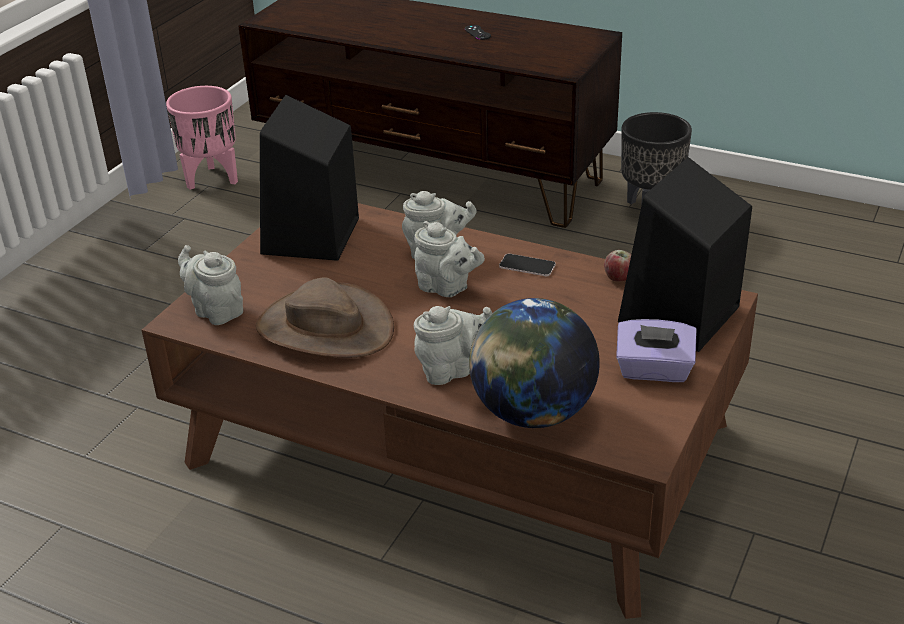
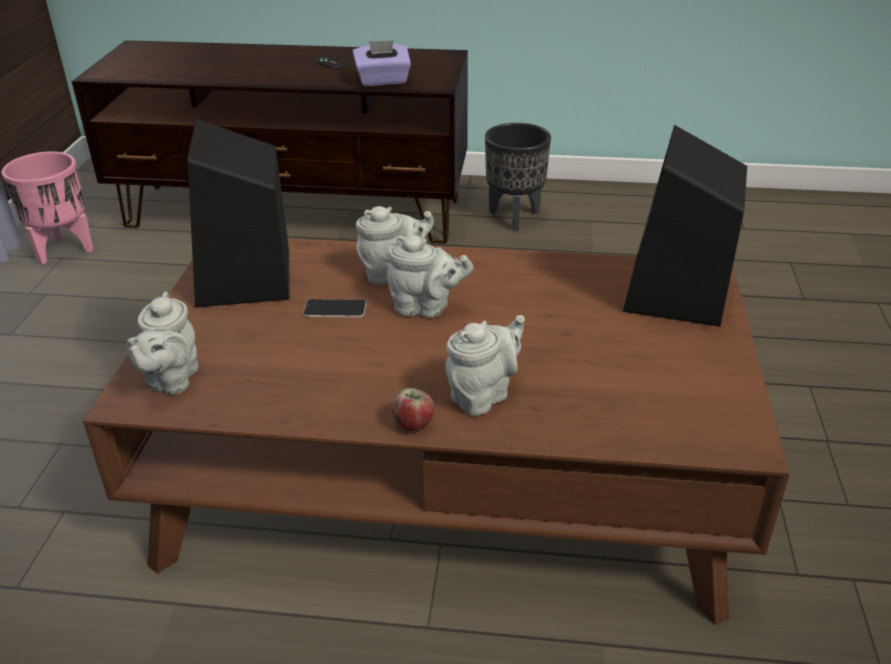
camera: 20 degrees left, 0 degrees up
(216, 311) = (170, 380): grey teapot -> grey teapot turned 105 degrees counterclockwise
(324, 328) = (313, 376): brown hat -> none
(527, 266) = (495, 271): phone -> phone (335, 309)
(532, 412) = (600, 424): globe -> none
(619, 278) = (594, 268): apple -> apple (413, 424)
(654, 370) = (691, 353): purple tissue box -> purple tissue box (383, 81)

